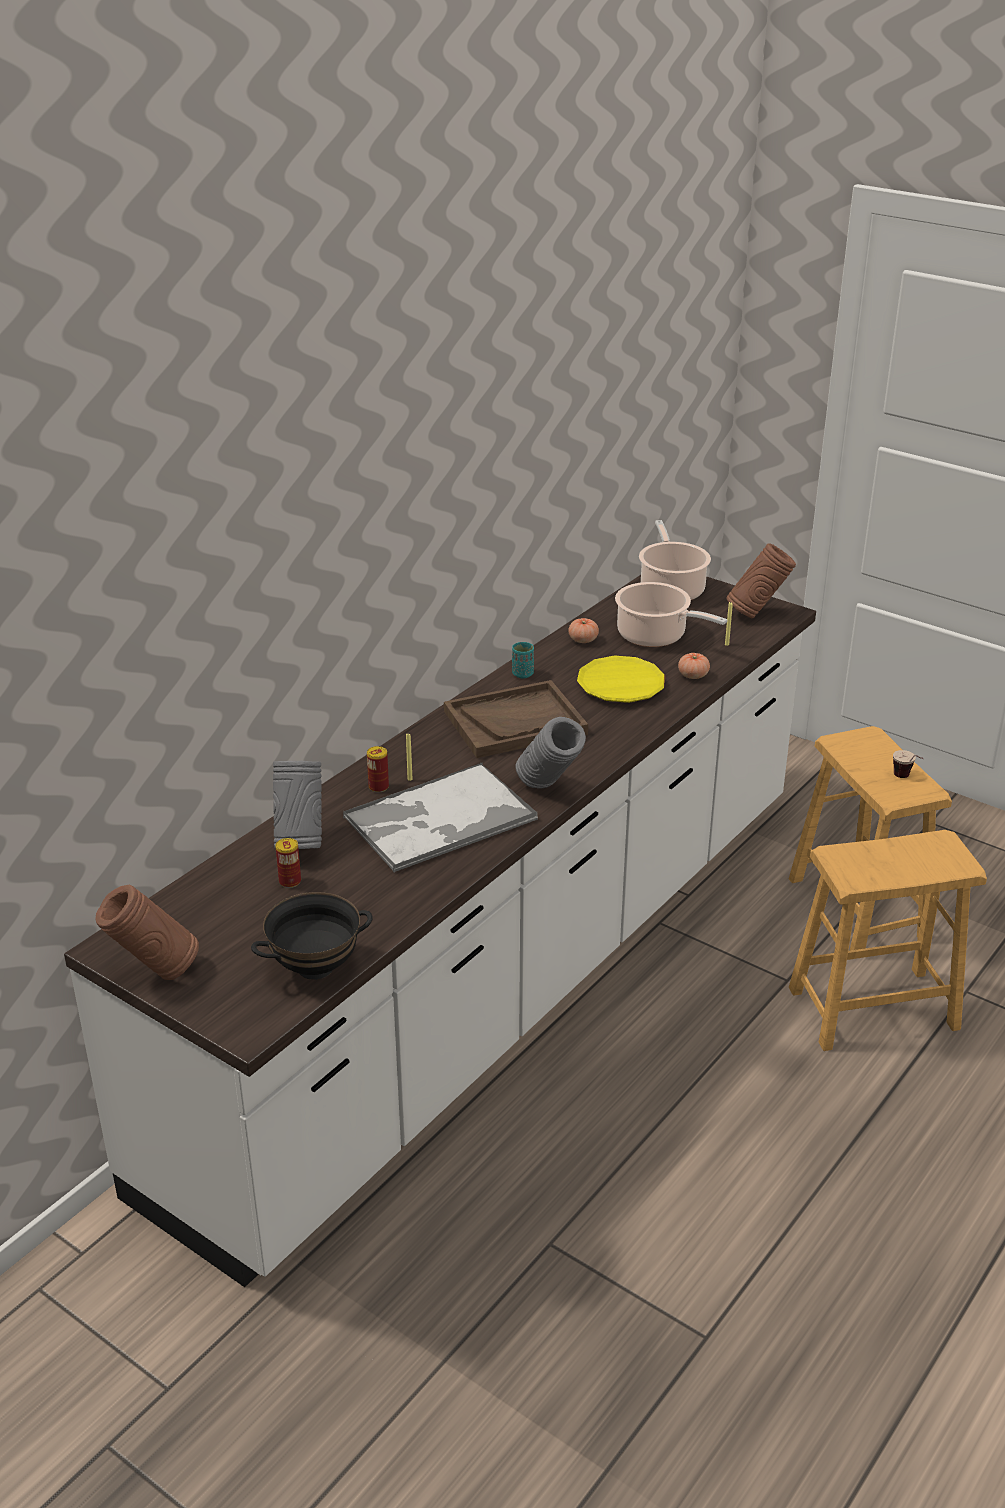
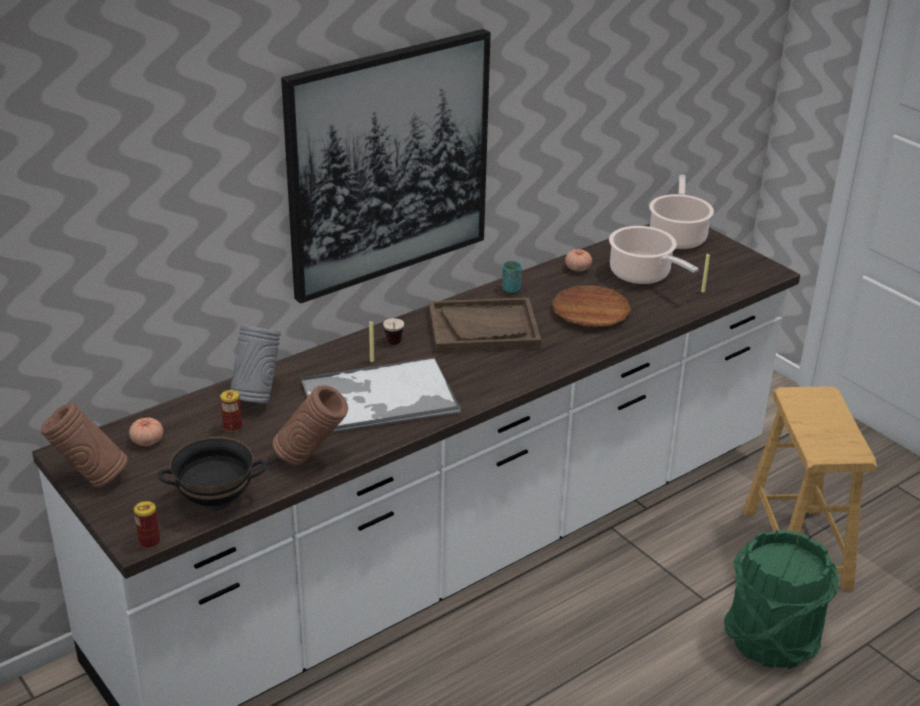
camera: 15 degrees right, 0 degrees up
(378, 787) = (343, 363): can -> can (149, 541)
(395, 550) = (388, 164): none -> picture
(549, 791) = (483, 390): grey vase -> none
(621, 685) = (590, 312): yellow plate -> brown plate
(693, 675) = (658, 313): tomato -> tomato (147, 441)
(757, 614) = (744, 269): brown vase -> brown vase (312, 460)
(872, 1008) = (772, 640): brown stool -> green bucket
(906, 779) = (840, 438): cup -> cup (394, 346)

